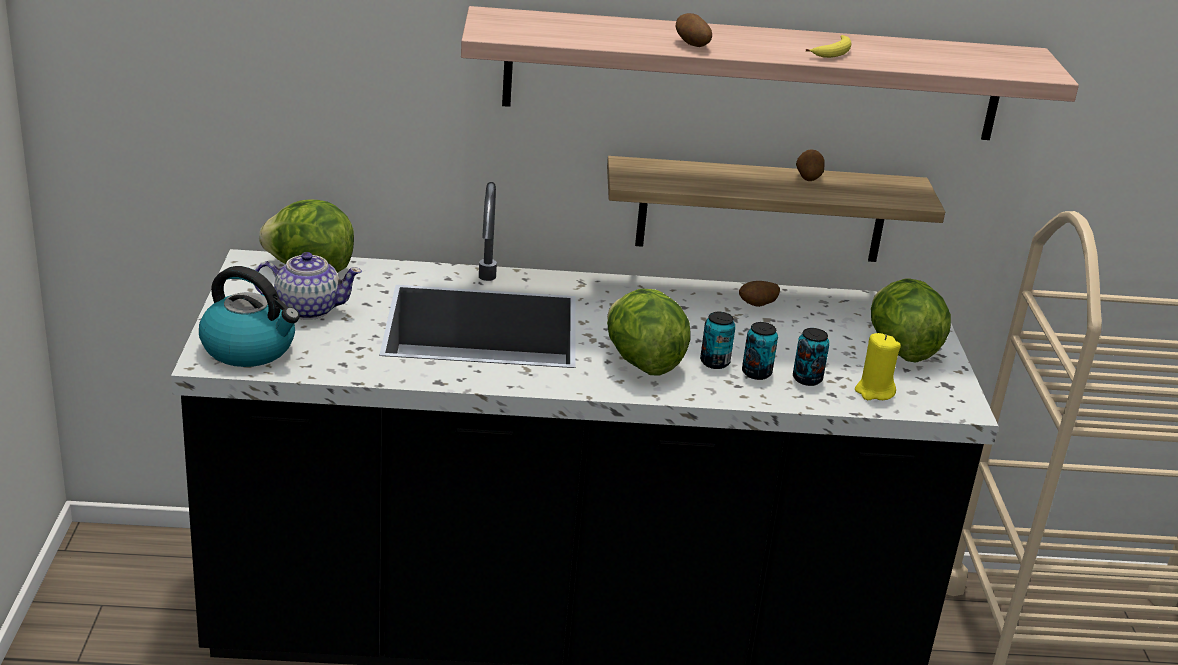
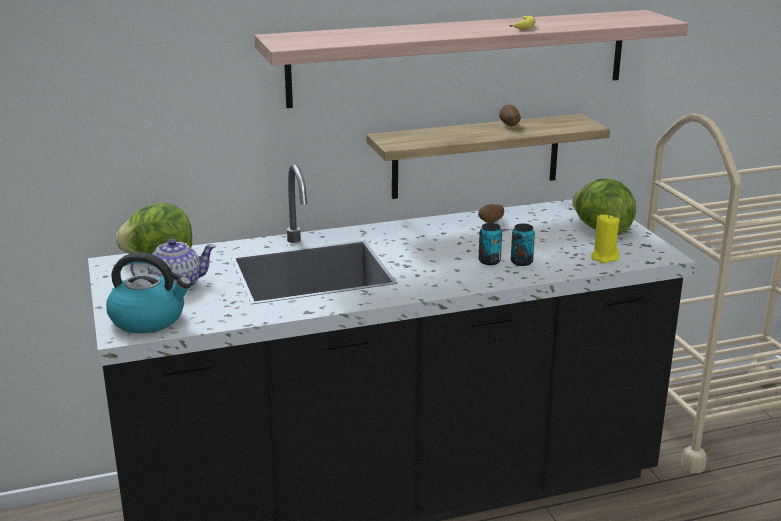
camera: 15 degrees left, 5 degrees down
(642, 362) = (441, 271): lettuce -> none
(691, 45) = (430, 34): potato -> none
(807, 379) = (556, 259): can -> none

